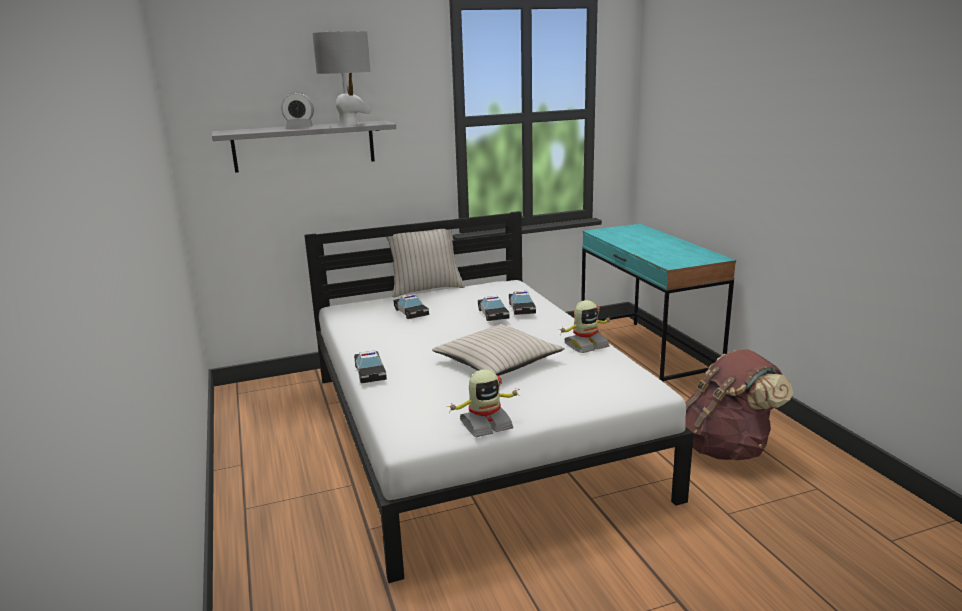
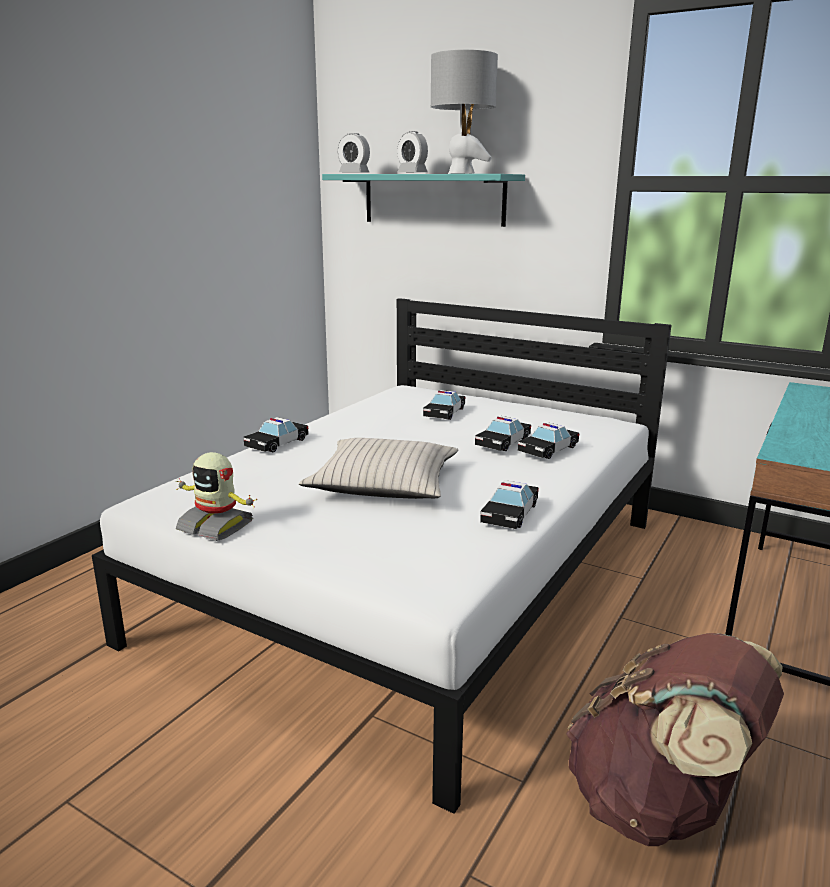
camera: 50 degrees right, 0 degrees up
(238, 132) = (354, 173): none -> alarm clock
(304, 146) = (433, 199): grey shelf -> turquoise shelf
(425, 289) = (516, 399): beige pillow -> none
(585, 345) = (509, 514): toy robot -> toy car

